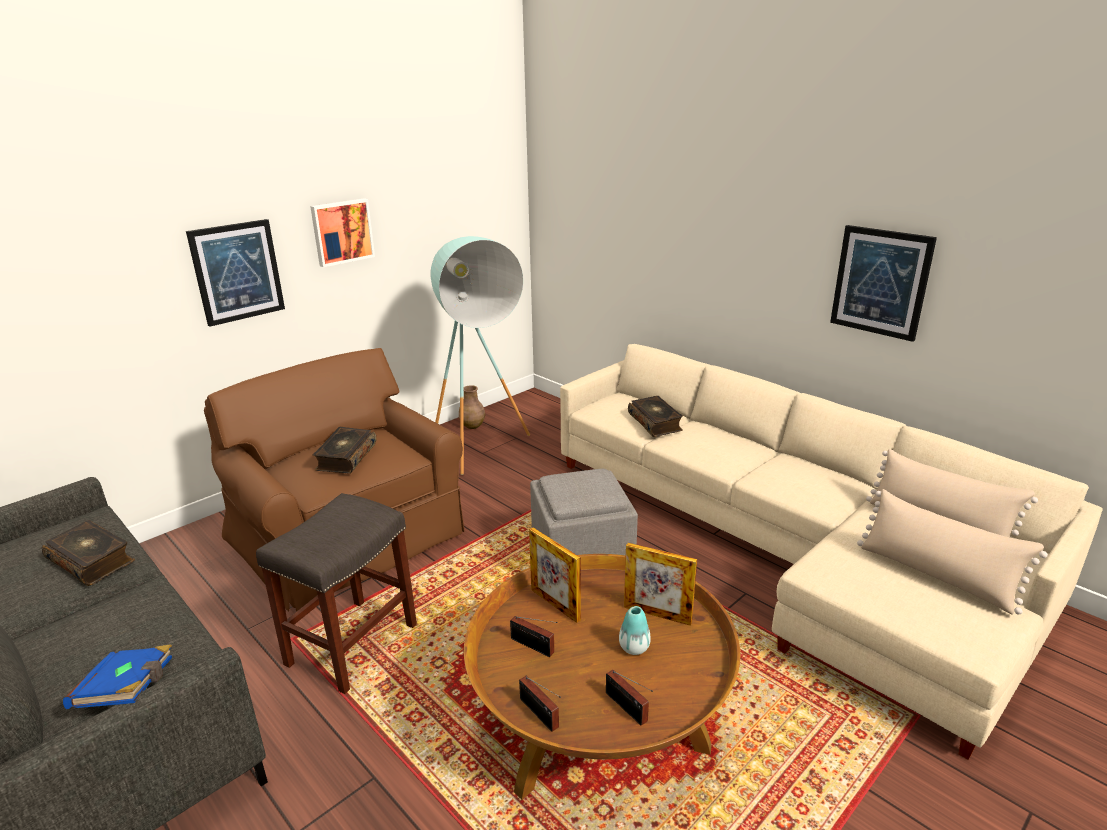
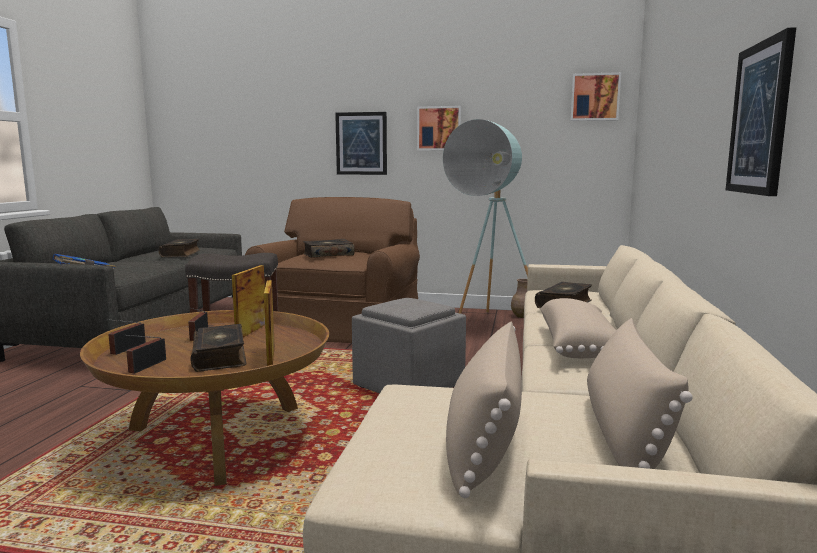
camera: 55 degrees right, 15 degrees down
(494, 172) = (595, 97): none -> picture
(634, 647) = (220, 357): vase -> book
(771, 467) = (580, 347): none -> beige pillow

